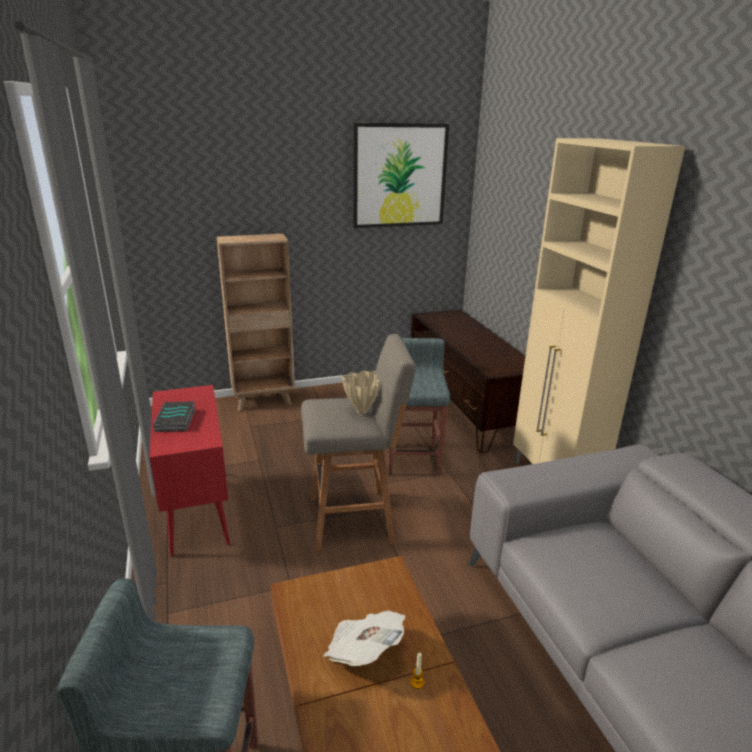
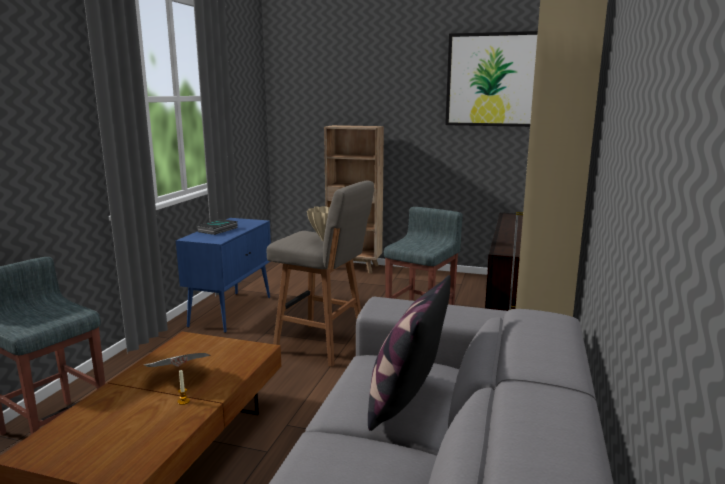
camera: 35 degrees right, 10 degrees down
(197, 510) = (231, 311): red cabinet -> blue cabinet
(626, 581) = (406, 400): none -> pillow

